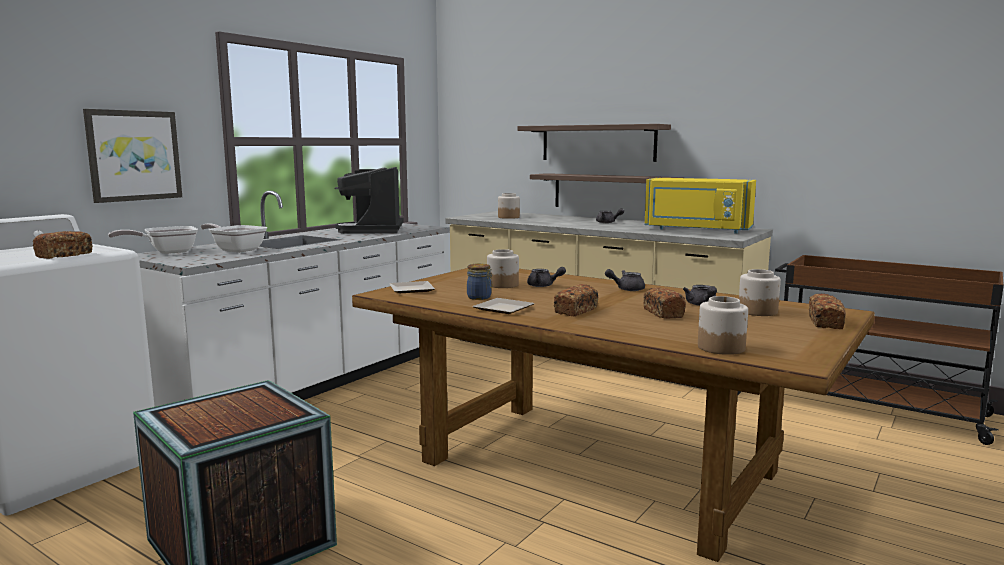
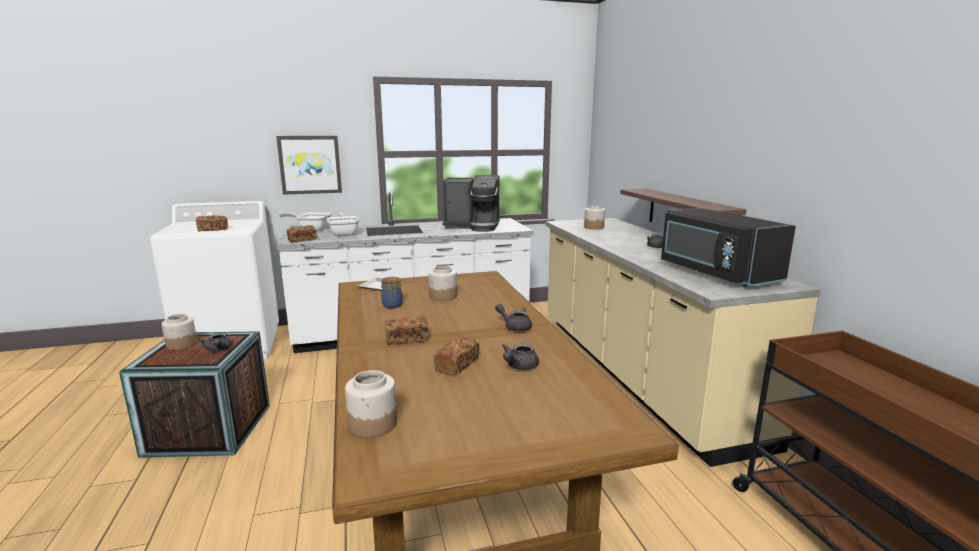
camera: 40 degrees right, 5 degrees up
(375, 230) = (473, 226): coffee machine -> coffee machine turned 120 degrees counterclockwise
(506, 309) = (373, 322): plate -> none
(544, 286) = (466, 305): grey teapot -> grey teapot (218, 350)
(597, 143) = (683, 163): shelf -> none
(697, 230) = (715, 273): yellow microwave -> black microwave
(757, 312) = (541, 394): jar -> jar (181, 344)
(825, 323) = (561, 436): bread -> bread (302, 240)

